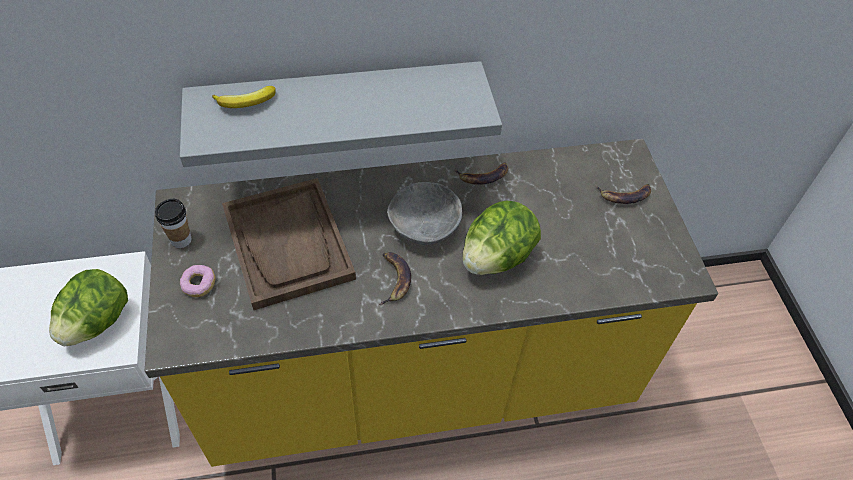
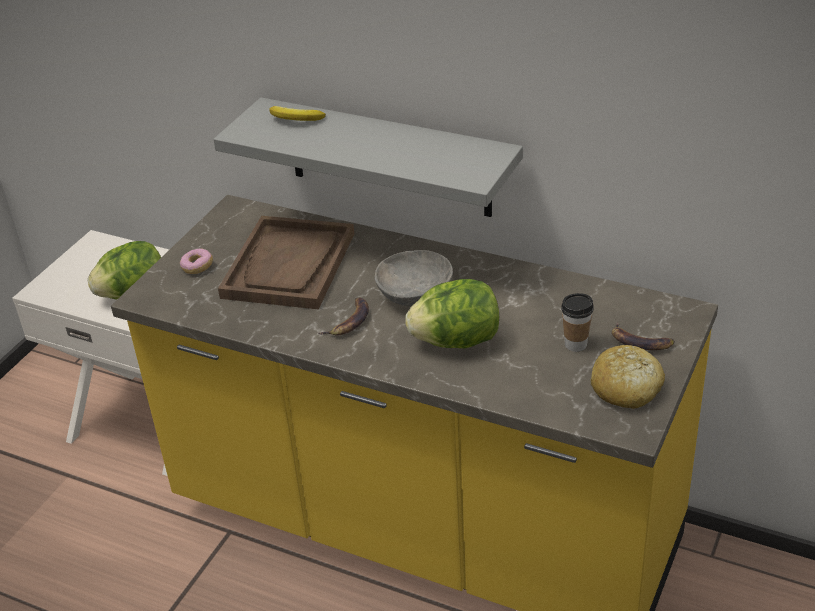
camera: 40 degrees right, 15 degrees down
(181, 240) = (213, 233): cup -> cup (575, 344)
(483, 176) = (510, 277): banana -> none
(651, 242) = (626, 388): none -> bread

